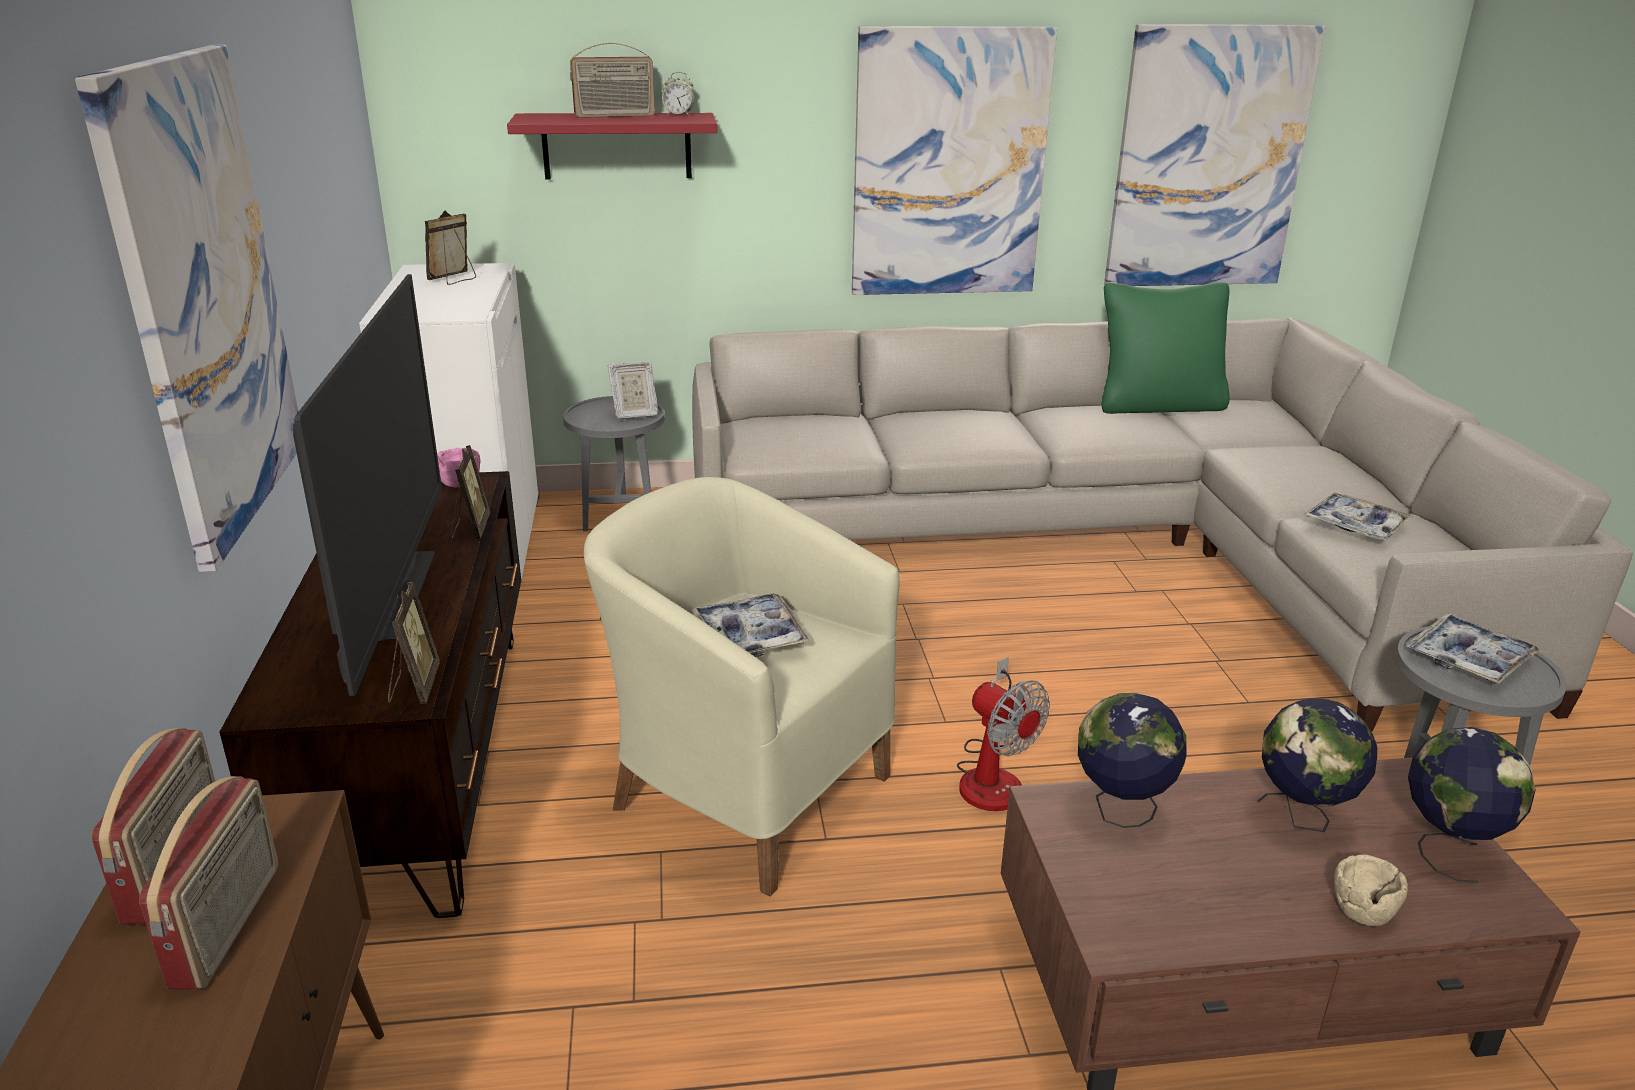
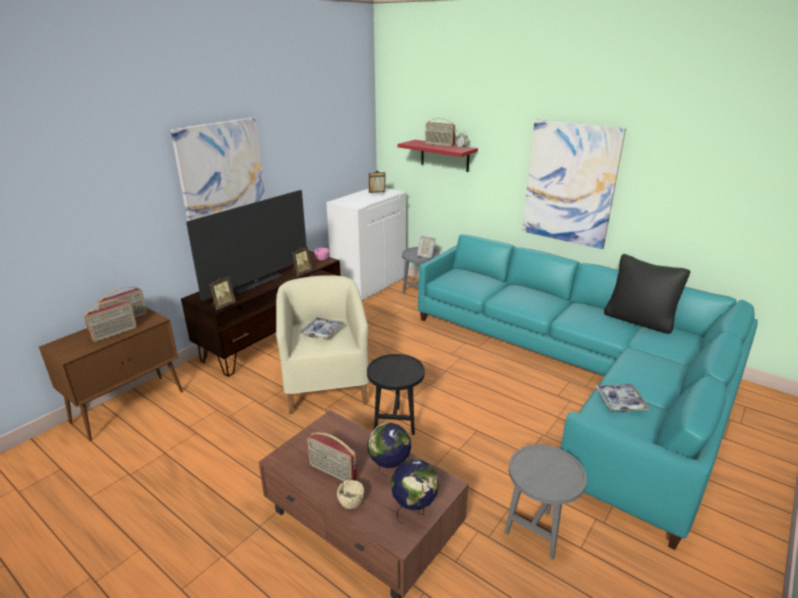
camera: 45 degrees right, 0 degrees up
(993, 775) = (396, 421): fan -> black side table
(1116, 546) = (581, 376): beige sofa -> turquoise sofa
(1120, 811) = (343, 434): globe -> none
(1158, 405) = (639, 320): green pillow -> black pillow
(1208, 159) = (708, 204): picture -> none
(1240, 888) = (332, 472): none -> radio
(1468, 659) = (548, 466): tray -> none

